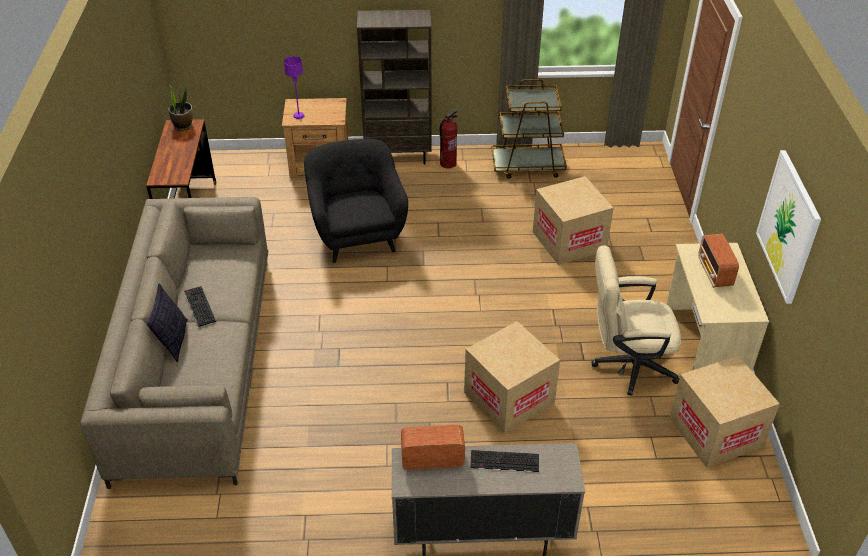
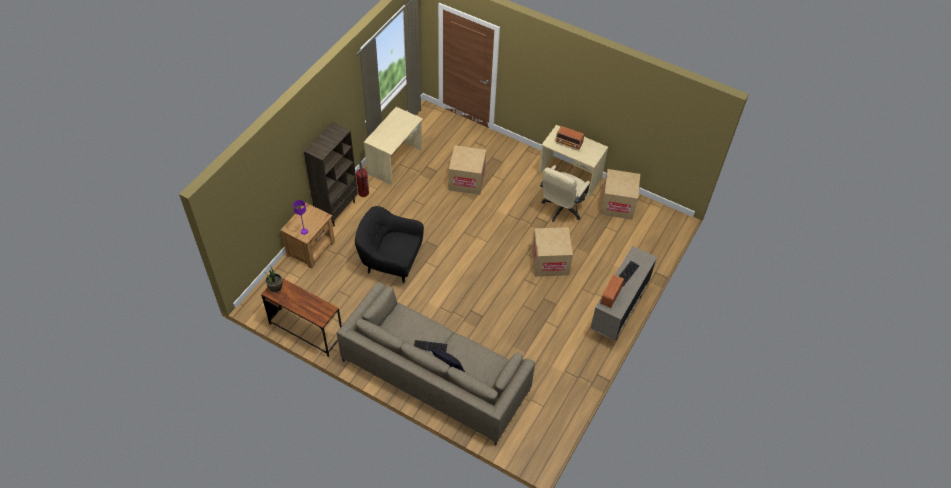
camera: 60 degrees left, 10 degrees up
(528, 166) = (395, 161): brown cart -> beige desk
(788, 226) = (604, 105): picture -> none

